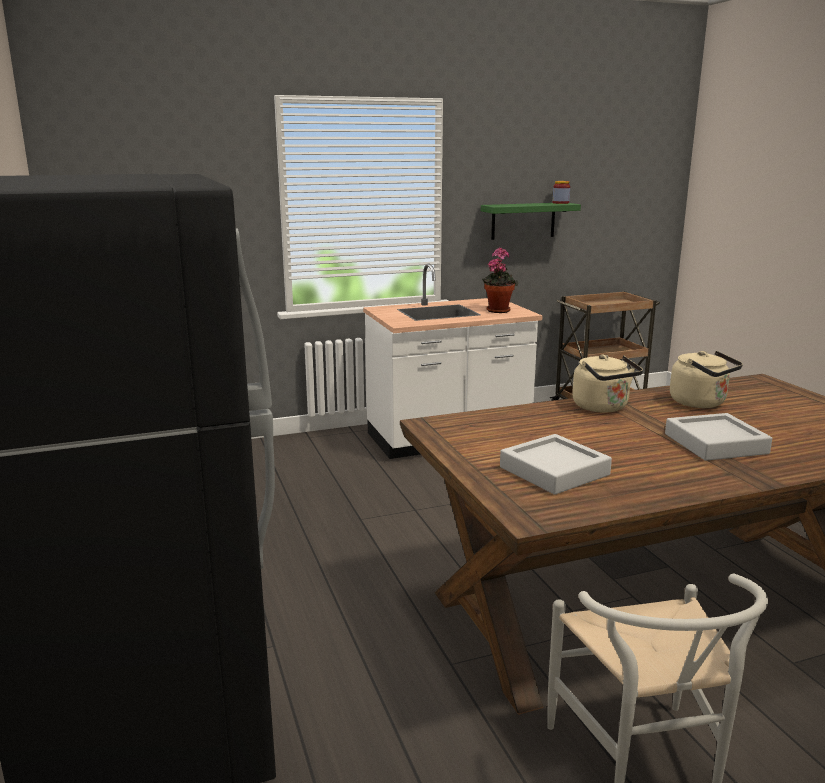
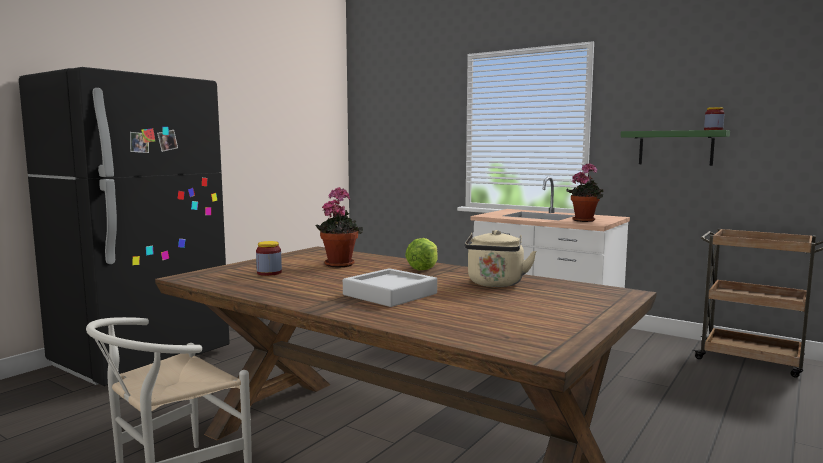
camera: 55 degrees right, 10 degrees down
(538, 432) = (339, 264): none -> potted plant
(554, 471) = (269, 273): grey tray -> jar
(603, 407) = (423, 268): beige kettle -> lettuce

